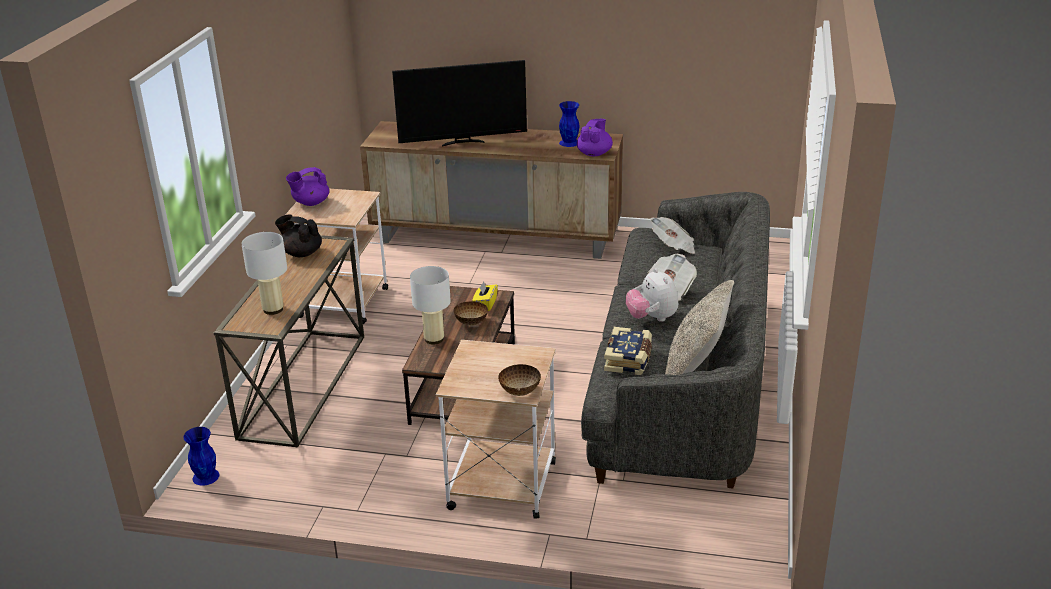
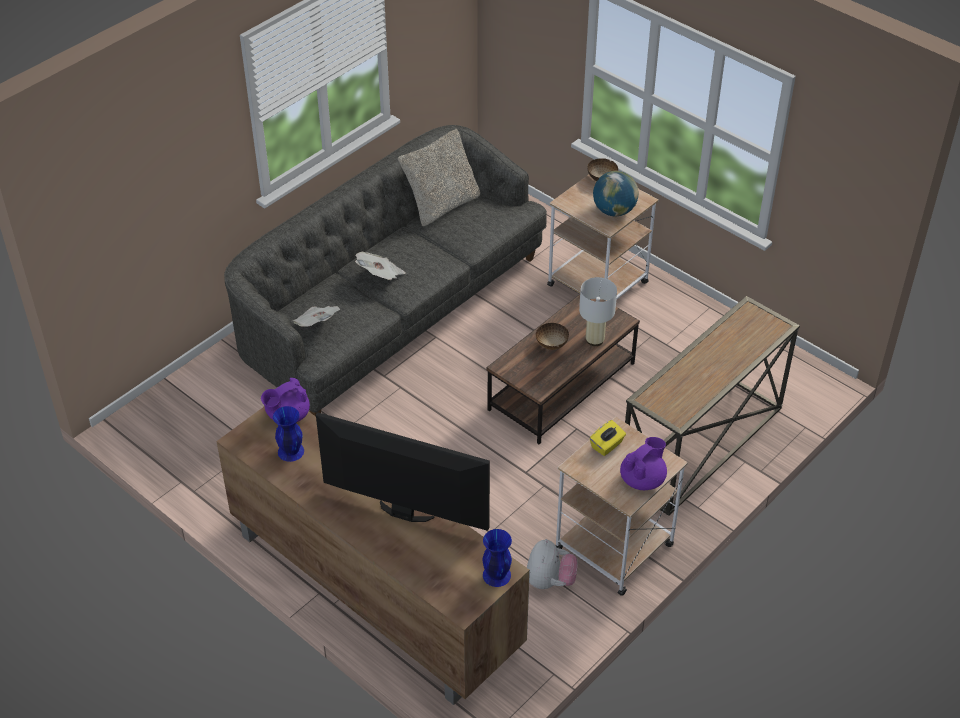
camera: 150 degrees left, 15 degrees up
(206, 476) = (813, 382): blue vase -> blue vase (496, 575)
(273, 309) = (741, 332): white table lamp -> none
(301, 253) = (687, 398): black teapot -> none
(310, 203) = (643, 479): purple teapot -> purple teapot turned 45 degrees counterclockwise
(476, 364) = (614, 211): none -> globe
(485, 304) = (524, 361): yellow tissue box -> yellow tissue box (607, 445)
(629, 359) = (479, 226): book -> none
(652, 318) = (422, 257): plush toy -> plush toy (550, 581)

